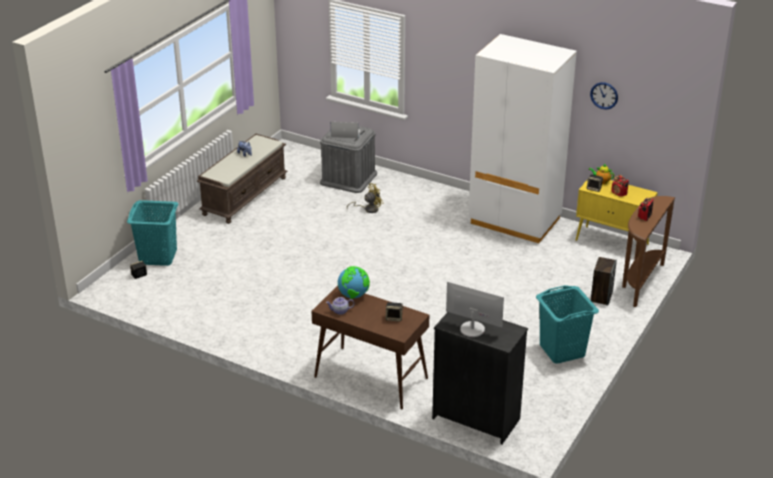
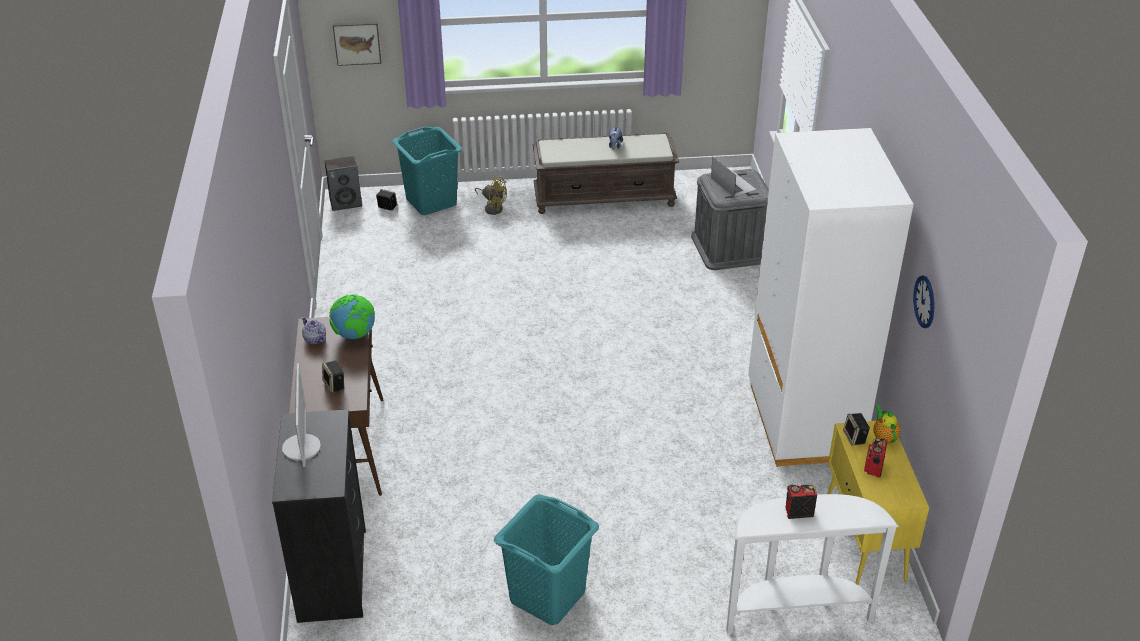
camera: 55 degrees right, 5 degrees up
(89, 158) = (357, 42): none -> picture
(368, 209) = (683, 291): yellow fan -> yellow fan (492, 207)
(601, 296) = (715, 584): speaker -> speaker (346, 203)
(639, 282) = (795, 612): brown console table -> white console table

